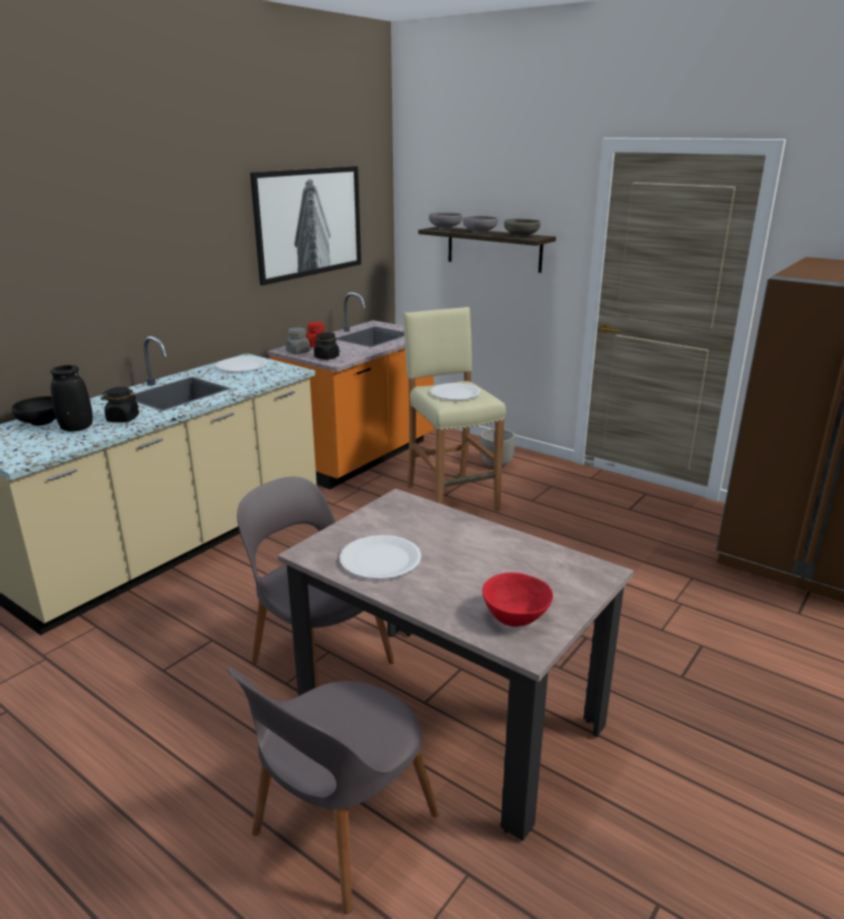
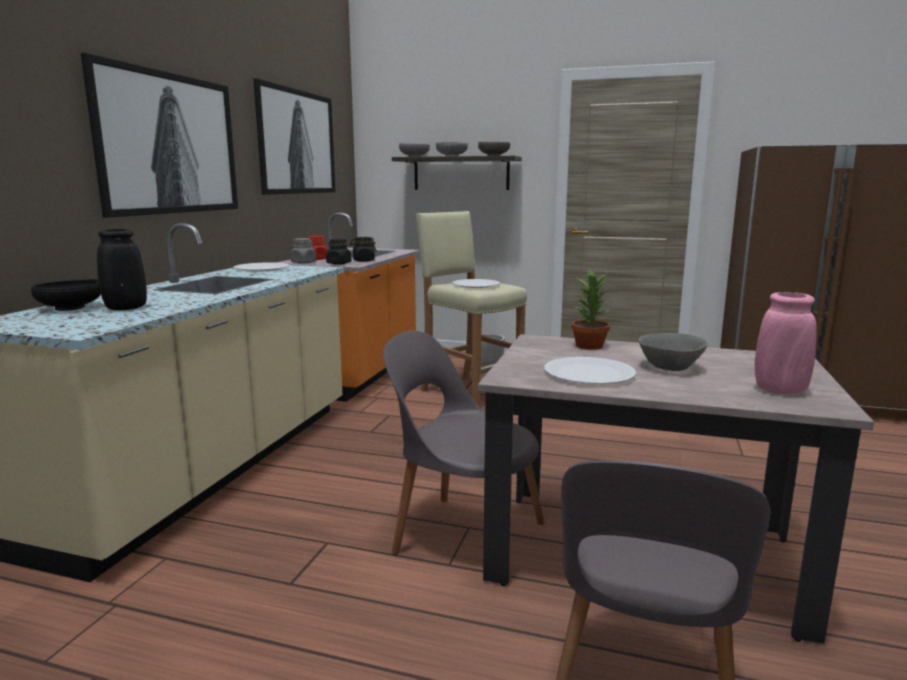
camera: 20 degrees left, 10 degrees down
(122, 419) = (176, 300): black jar -> black jar (363, 260)
(151, 257) = (168, 144): none -> picture
(433, 518) = (590, 346): none -> potted plant
(462, 563) = (669, 367): none -> grey bowl
(515, 617) = (780, 390): red bowl -> pink vase

